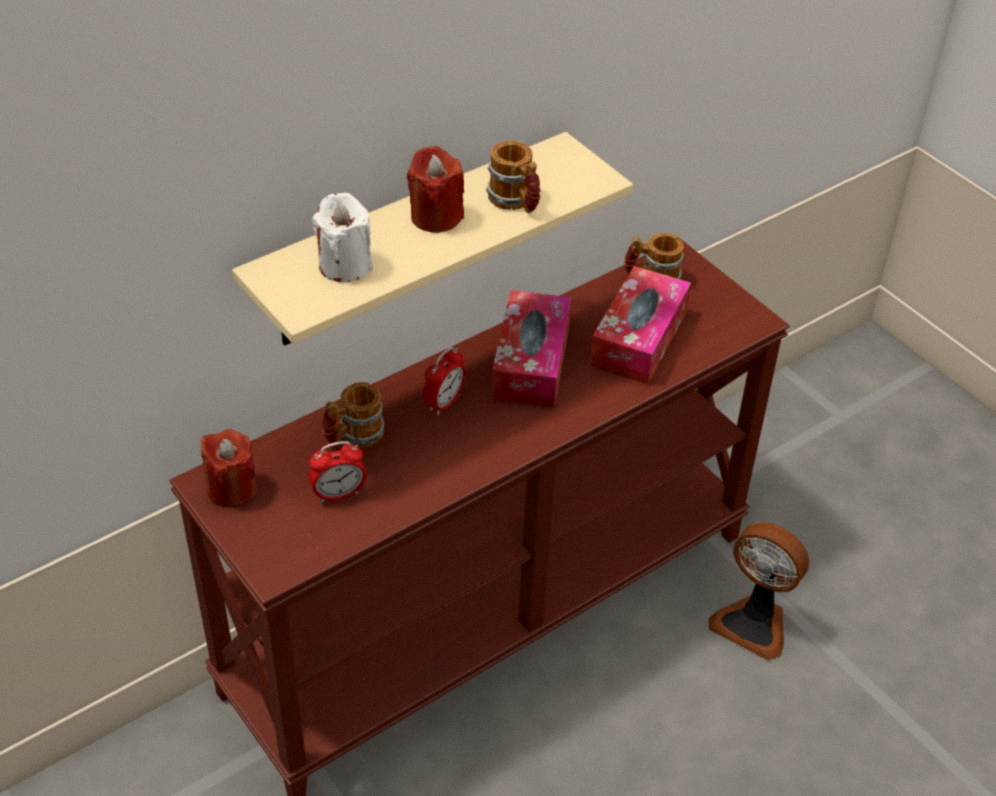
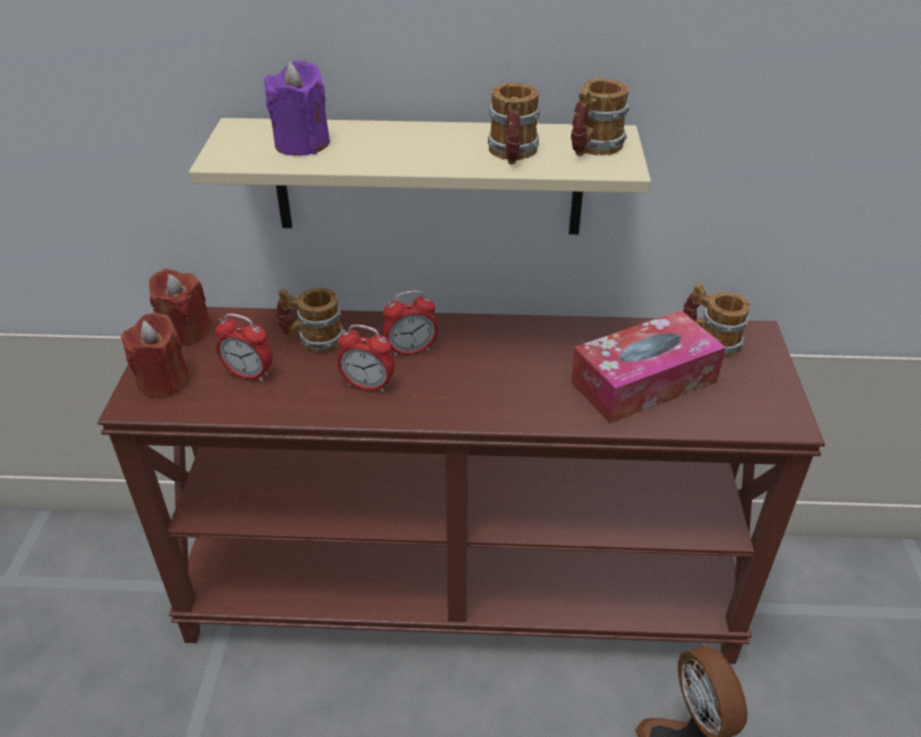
camera: 40 degrees right, 5 degrees down
(345, 265) = (302, 144): white candle -> purple candle
(436, 216) = (426, 140): red candle -> red candle (163, 381)
(446, 450) = (368, 385): none -> alarm clock
(531, 362) = (520, 355): tissue box -> none
(564, 170) = (592, 149): none -> mug

